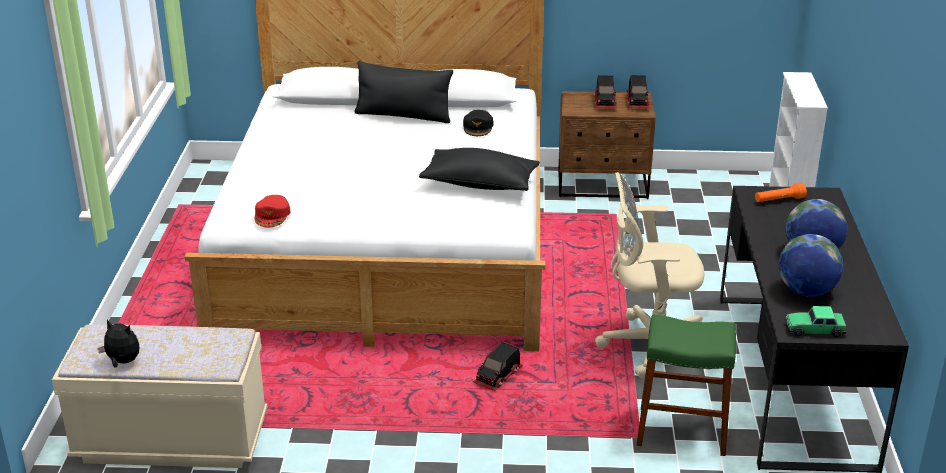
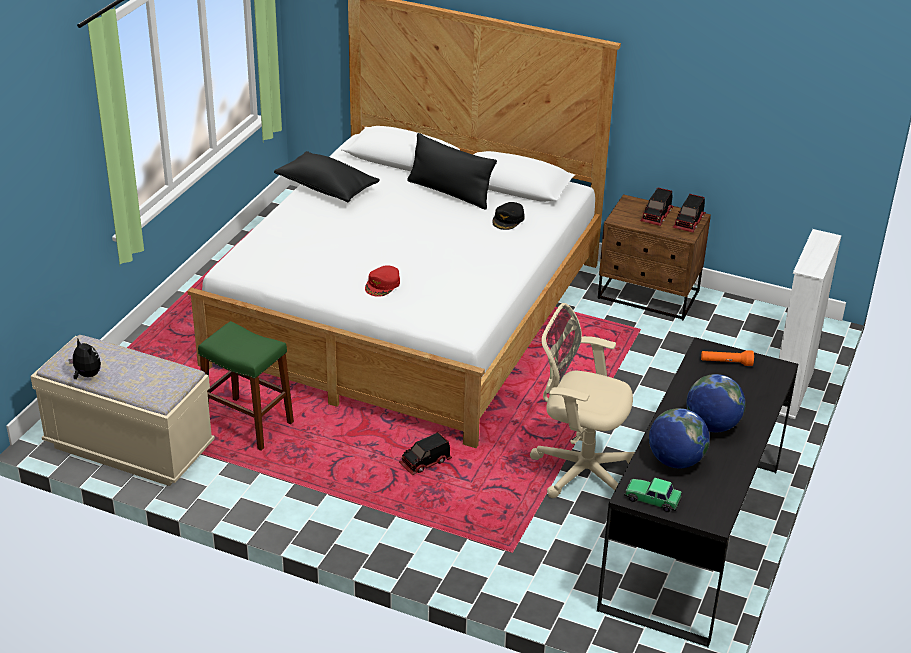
camera: 20 degrees right, 5 degrees up
(272, 215) = (270, 270): red cap -> red cap (383, 285)
(480, 184) = (469, 280): black pillow -> black pillow (327, 188)
(682, 430) = (553, 556): green stool -> green stool (248, 424)

